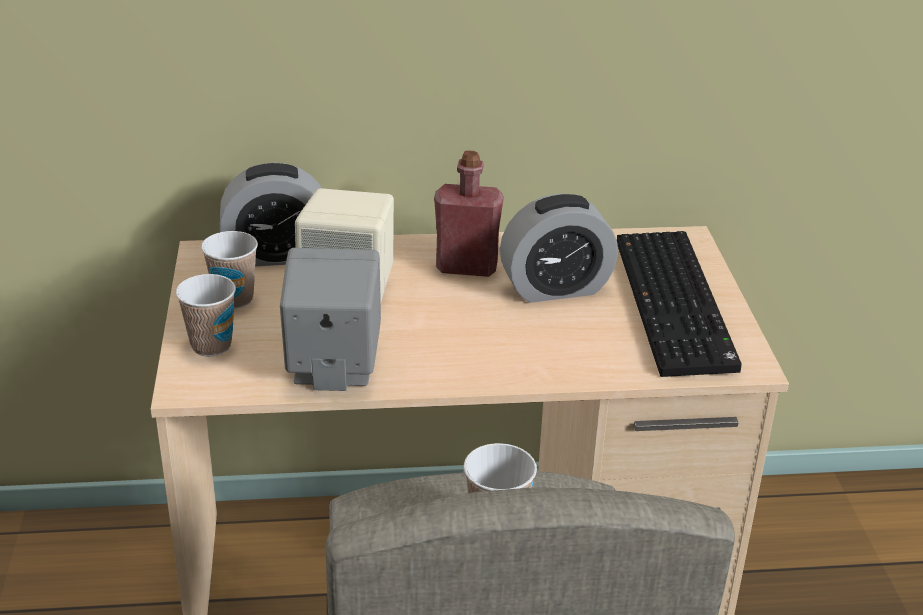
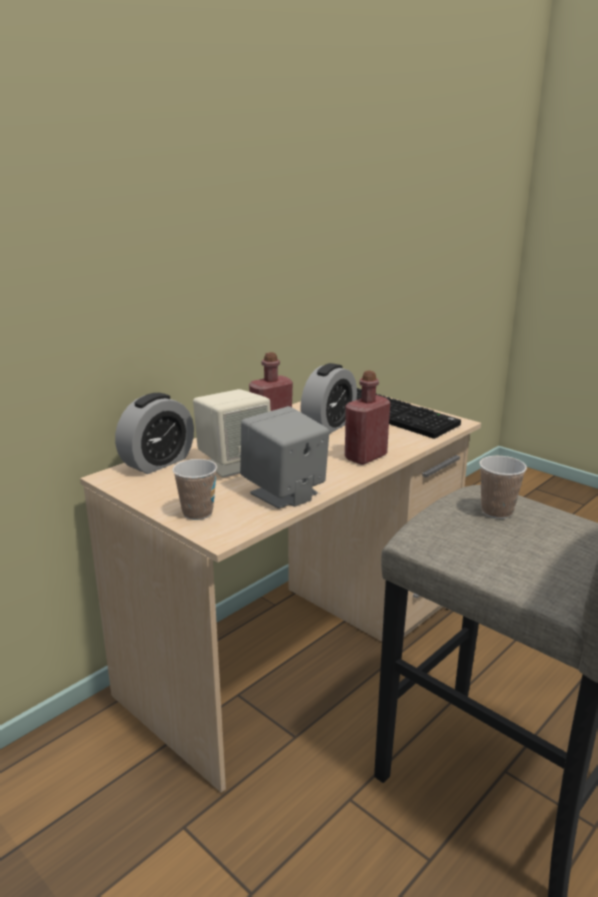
camera: 40 degrees left, 10 degrees down
(234, 299) = (170, 489): cup -> none
(515, 361) = (365, 457): none -> red bottle

